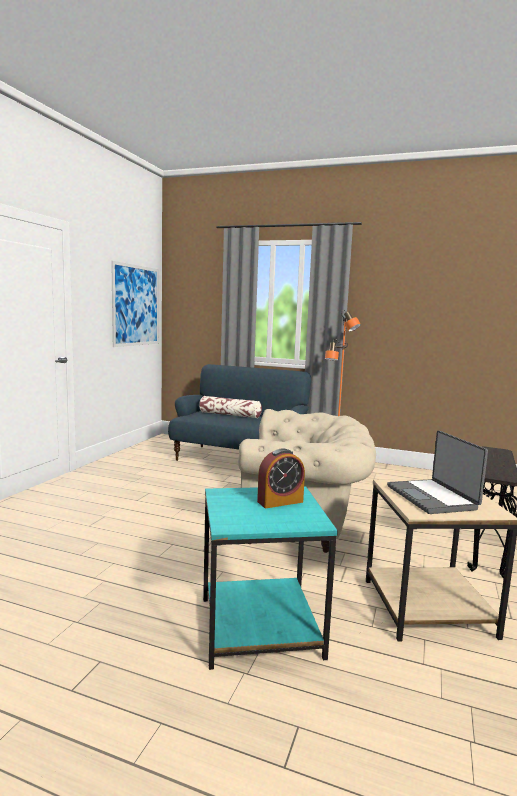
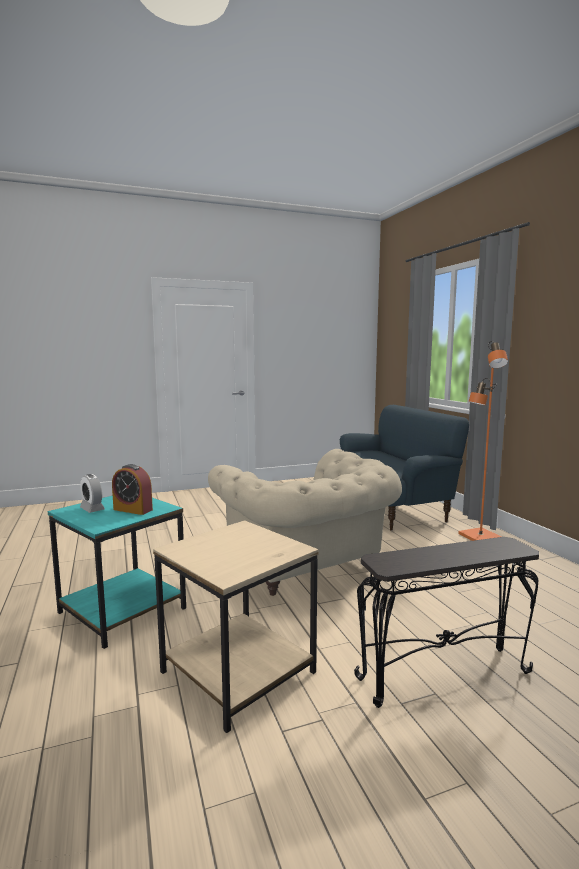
camera: 50 degrees right, 0 degrees up
(136, 305) = (336, 347): picture -> none
(230, 415) = (383, 457): pillow -> none
(245, 515) = (92, 509): none -> alarm clock
(432, 497) = (228, 546): laptop -> none

